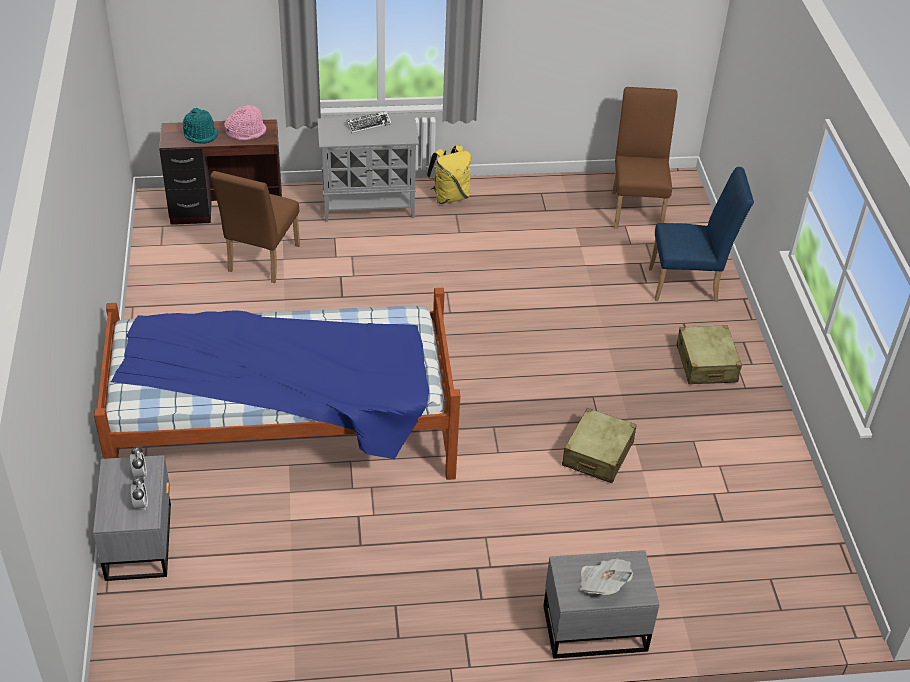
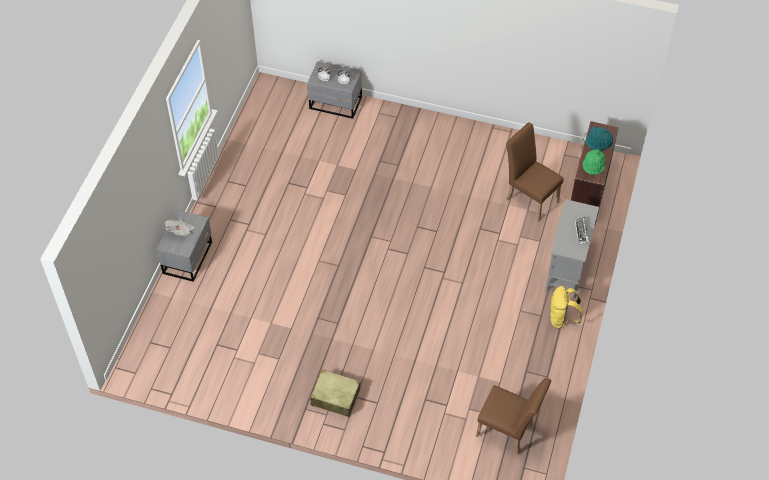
camera: 115 degrees right, 10 degrees up
(246, 132) = (594, 165): pink hat -> green hat
(285, 434) = (378, 173): bed -> none
(597, 454) = (293, 306): beige suitcase -> none
(689, 285) = (412, 425): blue chair -> none

